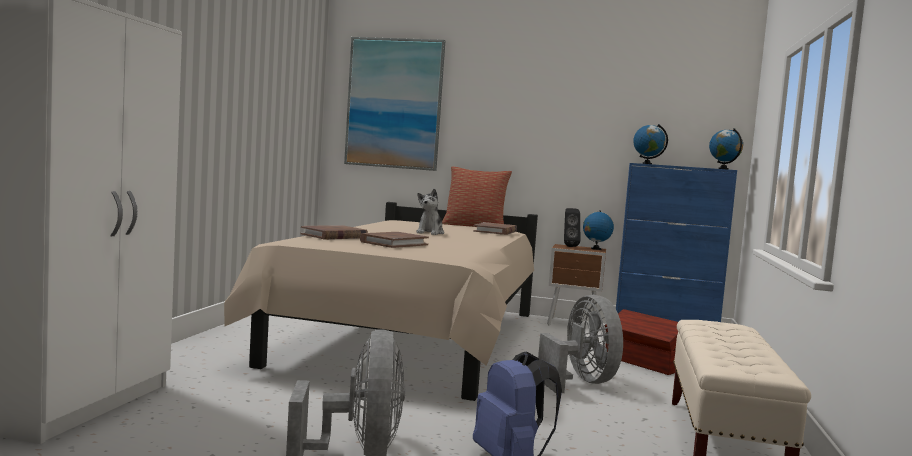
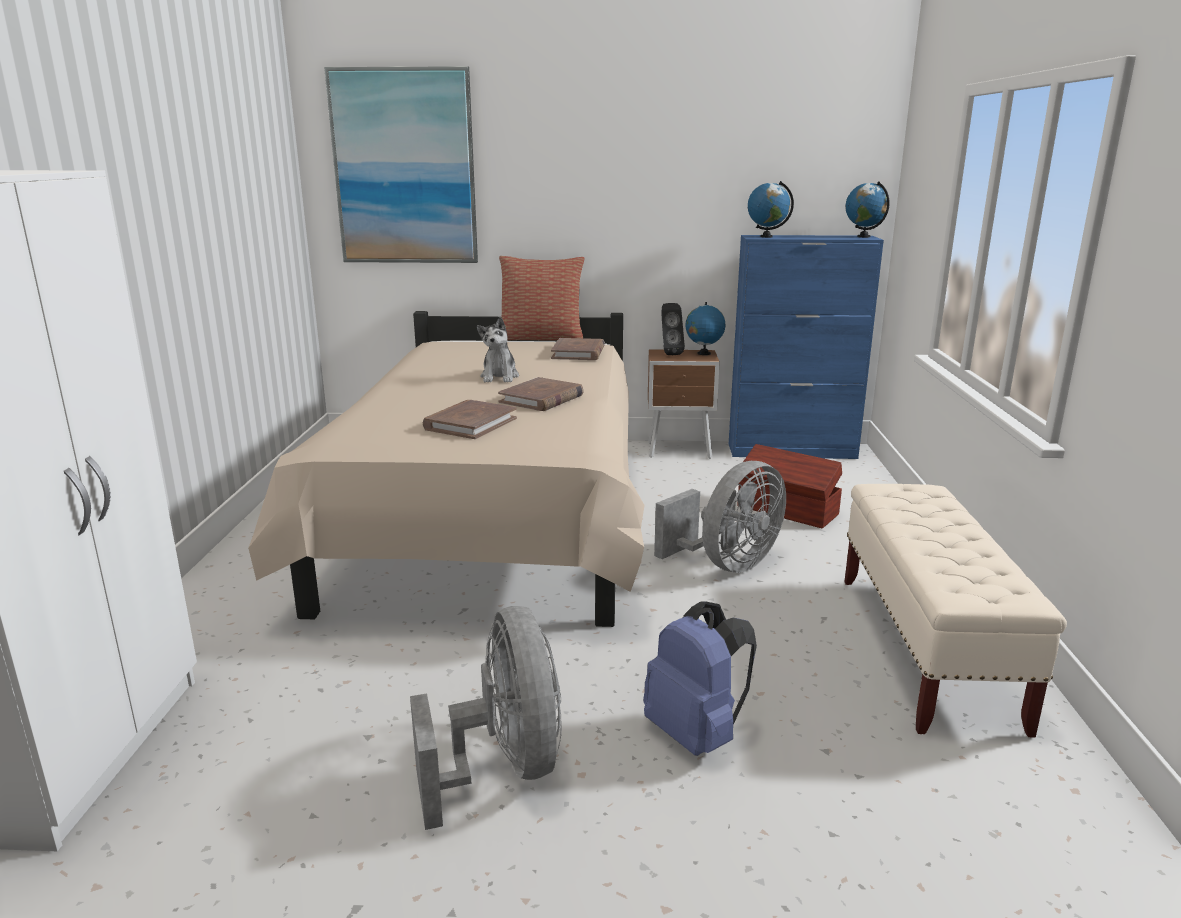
camera: 10 degrees left, 15 degrees up
(334, 236) = (380, 417): brown book -> brown book (541, 399)
(580, 383) = (727, 564): grey fan -> grey fan turned 75 degrees clockwise

